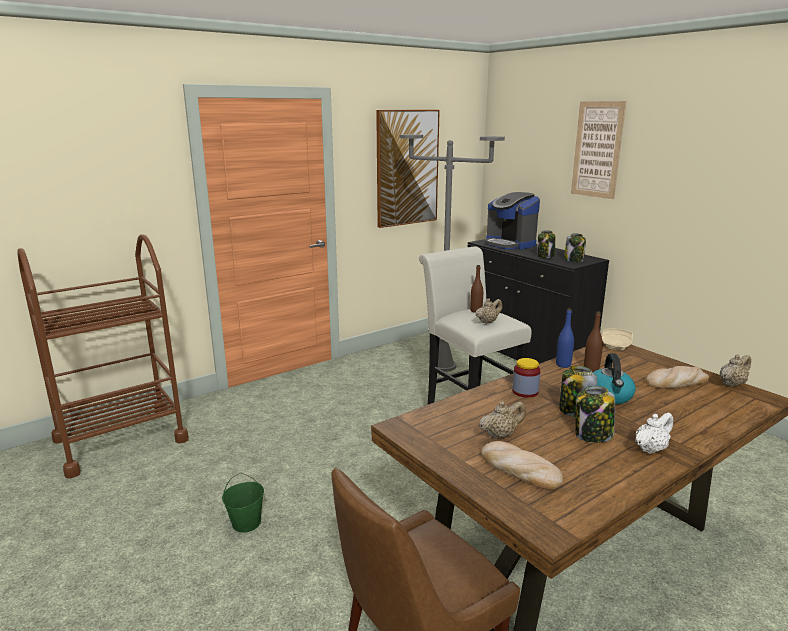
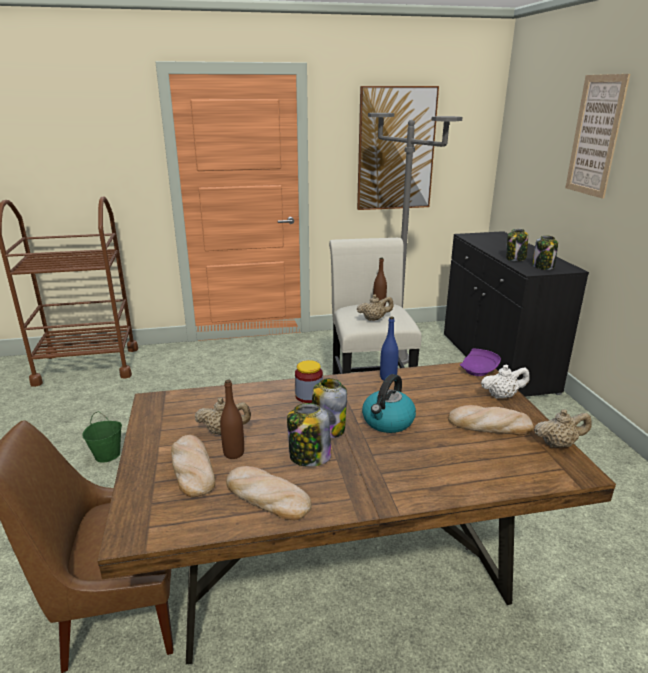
camera: 25 degrees right, 5 degrees up
(509, 244) = (496, 241): coffee machine -> none
(591, 368) = (412, 388): brown bottle -> brown bottle (234, 453)
(606, 472) = (266, 497): none -> bread
(616, 346) = (478, 370): beige plate -> purple plate
(650, 449) = (347, 488): white teapot -> white teapot (502, 396)

